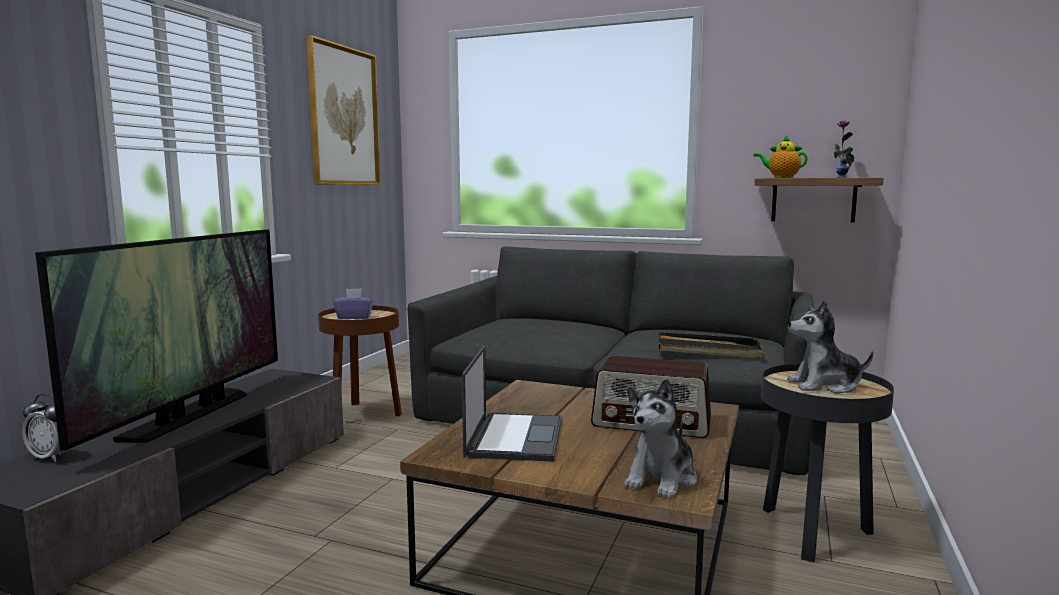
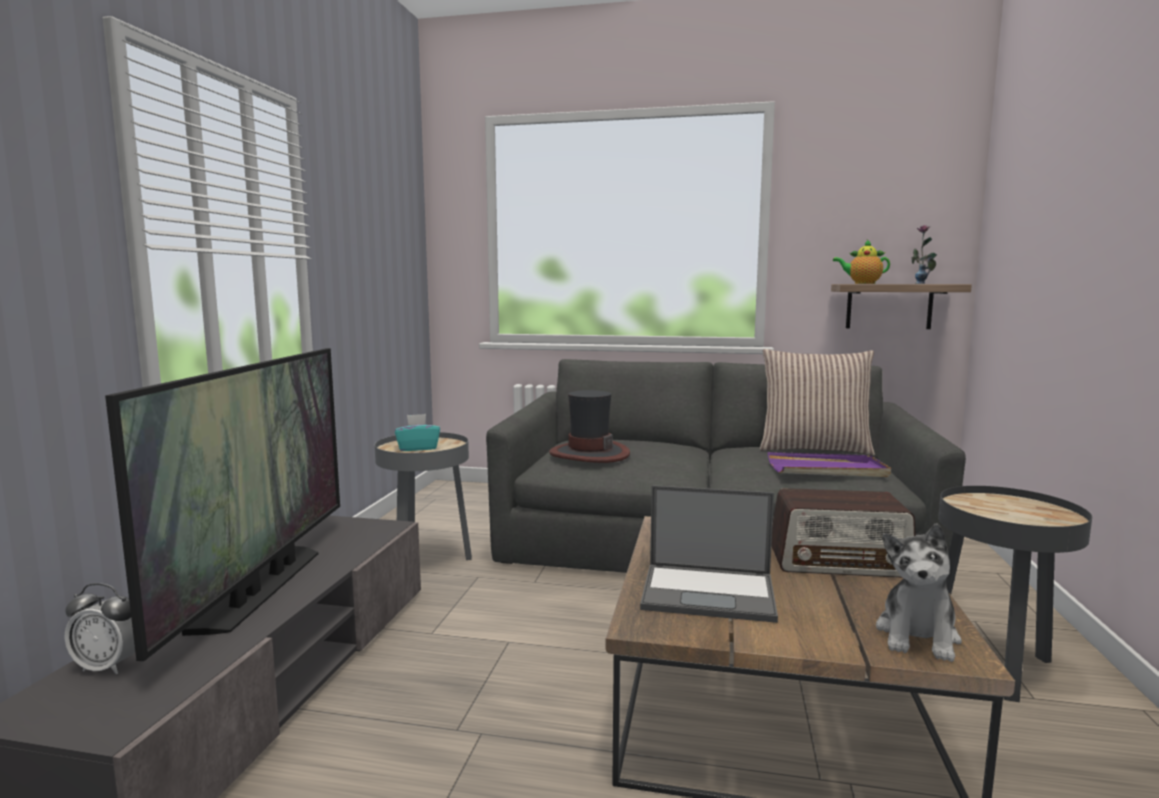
camera: 10 degrees left, 0 degrees up
(344, 116) = (375, 211): picture -> none
(354, 317) = (417, 448): purple tissue box -> turquoise tissue box
(363, 414) = (426, 560): brown side table -> grey side table
(504, 328) = (589, 453): none -> hat
(515, 437) = (710, 592): laptop -> laptop turned 105 degrees clockwise
(708, 349) = (827, 469): black tray -> purple tray
(716, 332) = (814, 448): none -> pillow
(825, 385) = (1011, 510): plush toy -> none

